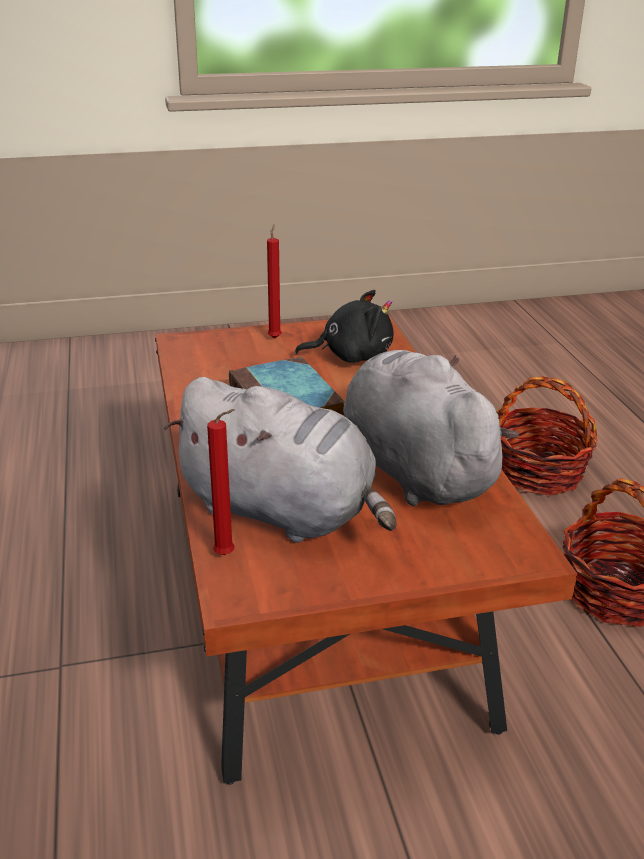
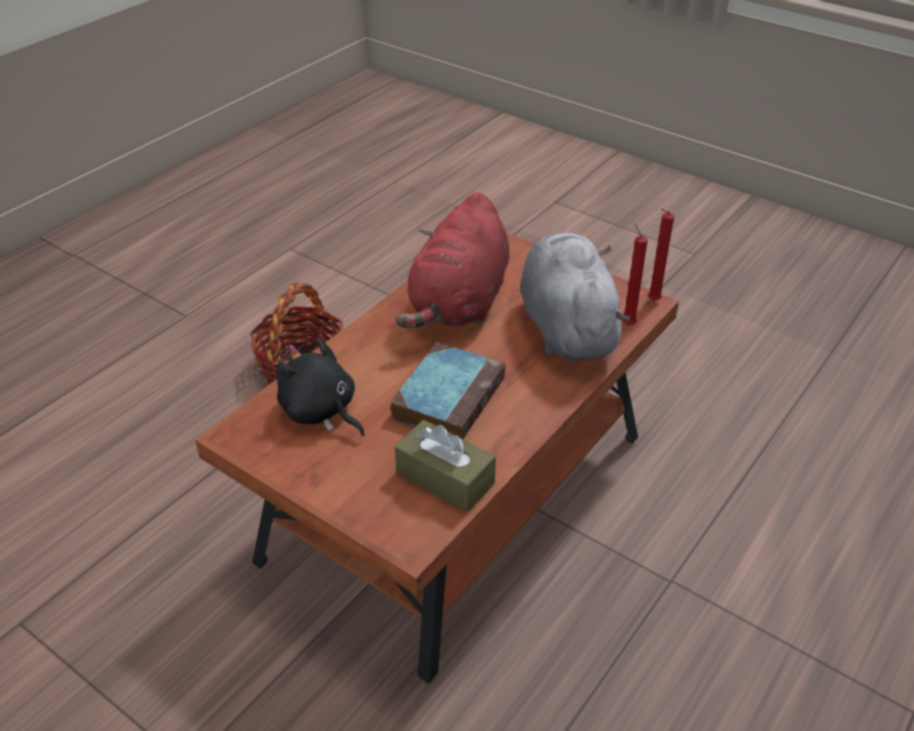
camera: 130 degrees left, 10 degrees up
(209, 370) = (445, 478): none -> brown tissue box
(275, 337) = (332, 481): red candle -> red candle (652, 301)
(412, 470) = (459, 304): grey plush toy -> red plush toy
(538, 472) = (162, 460): basket -> none

